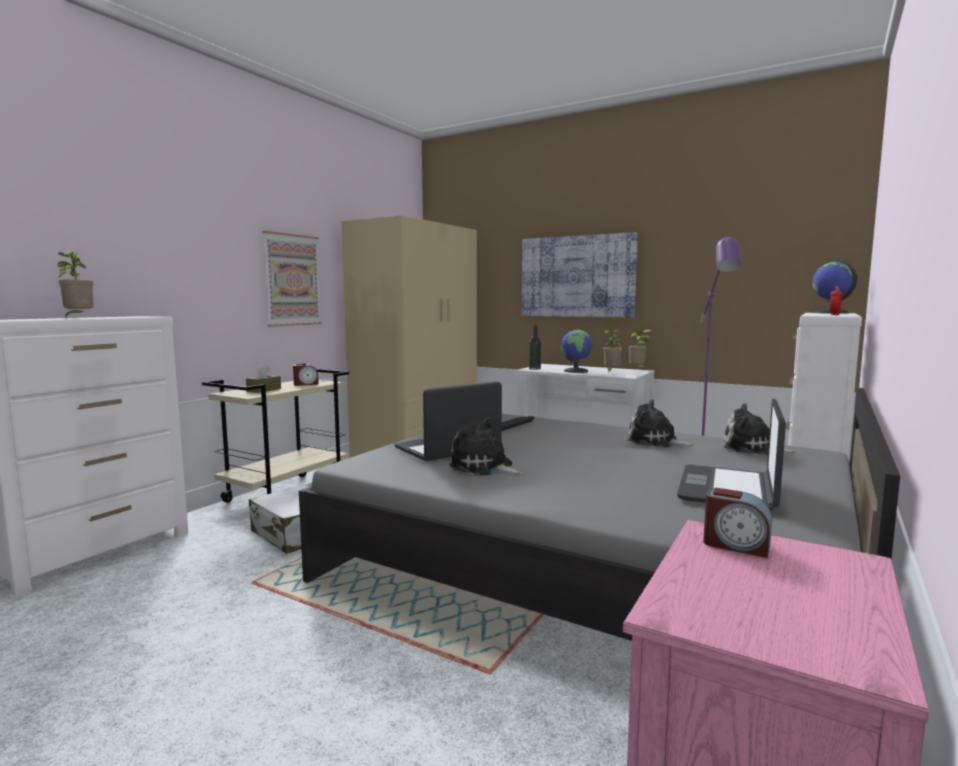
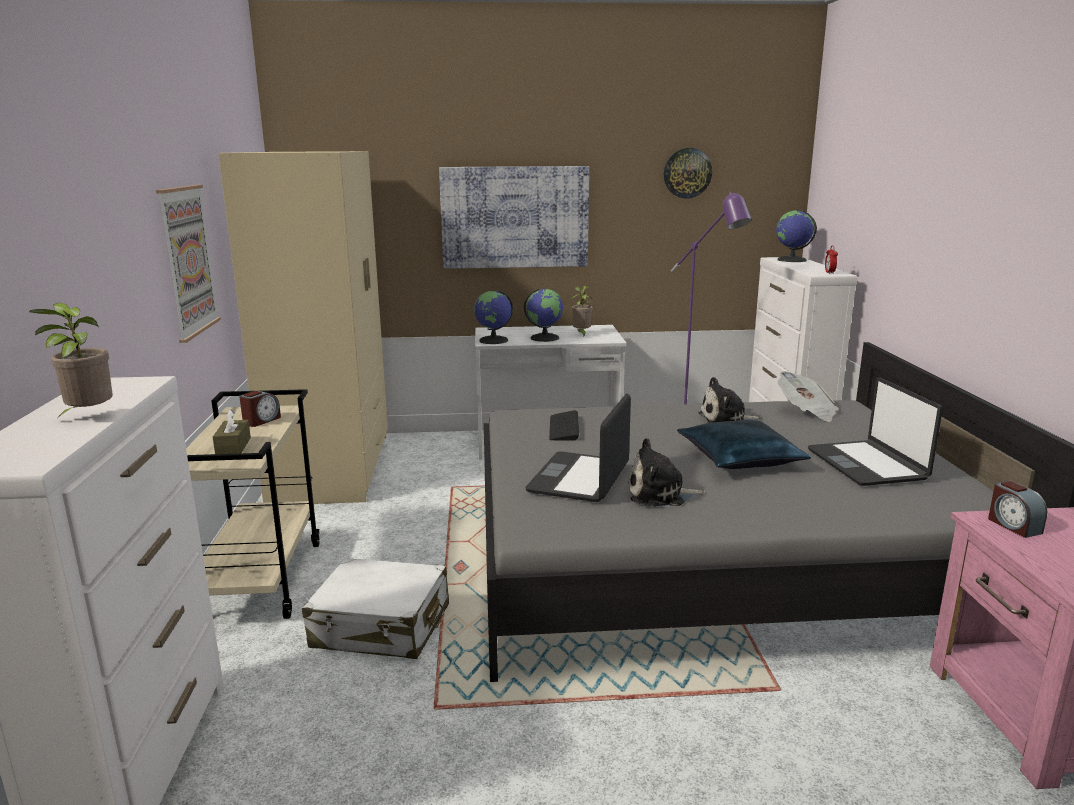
camera: 35 degrees left, 10 degrees up
(534, 369) = (494, 340): bottle -> globe
(605, 462) = (740, 458): none -> blue pillow
(638, 370) = (597, 326): potted plant -> none
(730, 234) = (687, 173): none -> wall clock
(736, 545) = (1013, 526): alarm clock -> alarm clock turned 75 degrees clockwise
(752, 449) = (806, 412): plush toy -> newspaper

